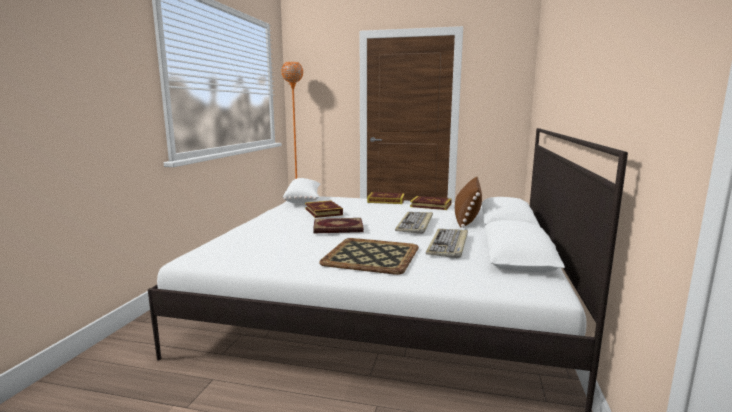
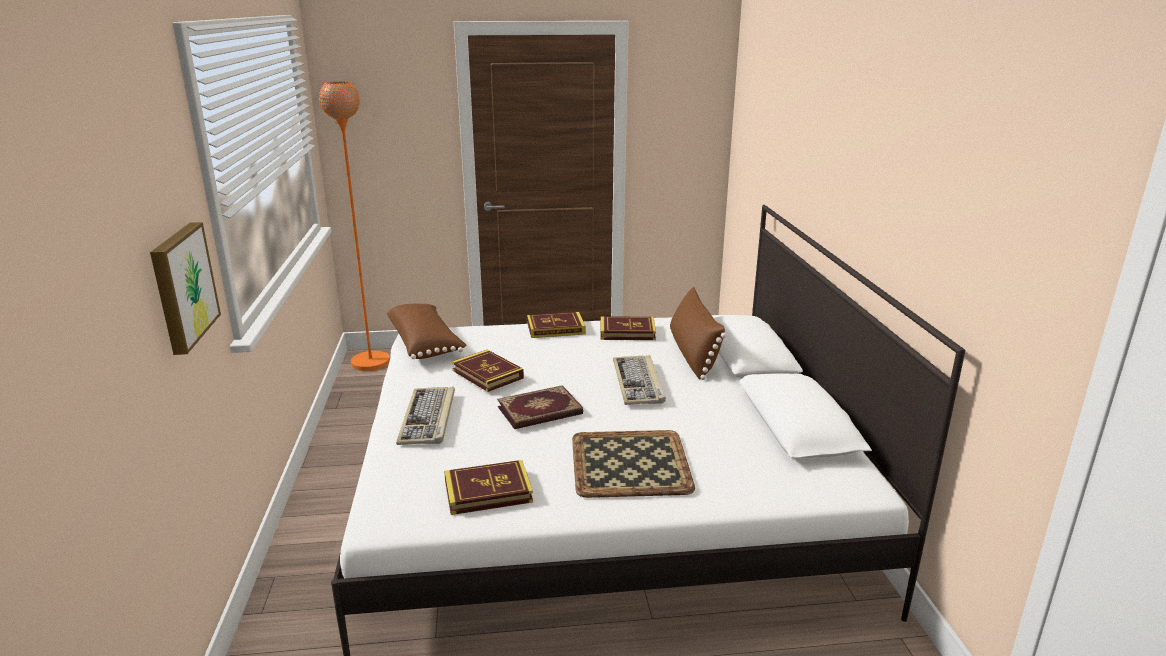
camera: 20 degrees left, 10 degrees up
(116, 104) = (181, 286): none -> picture
(266, 255) = (488, 492): none -> book
(304, 200) = (425, 344): white pillow -> brown pillow
(448, 245) = (709, 421): keyboard -> keyboard (428, 419)

